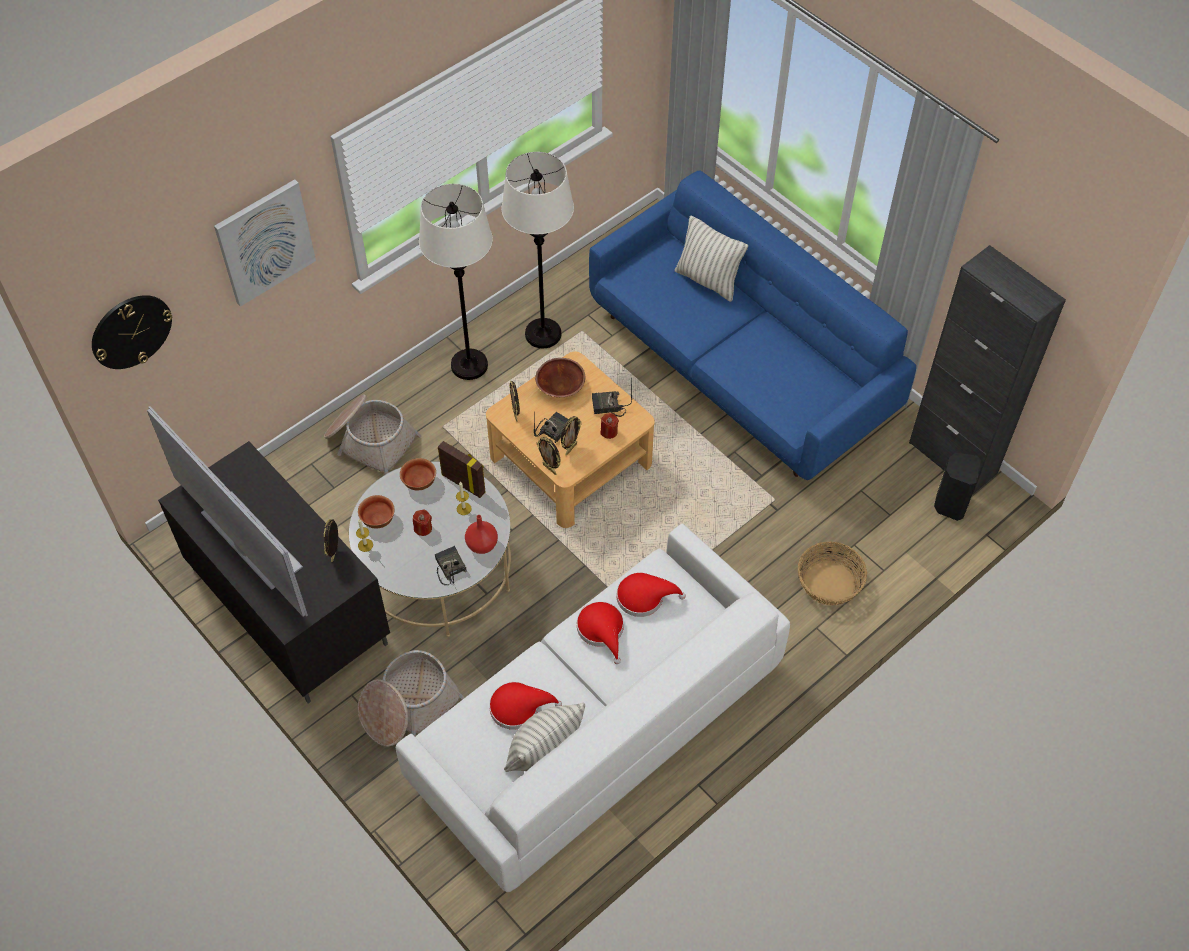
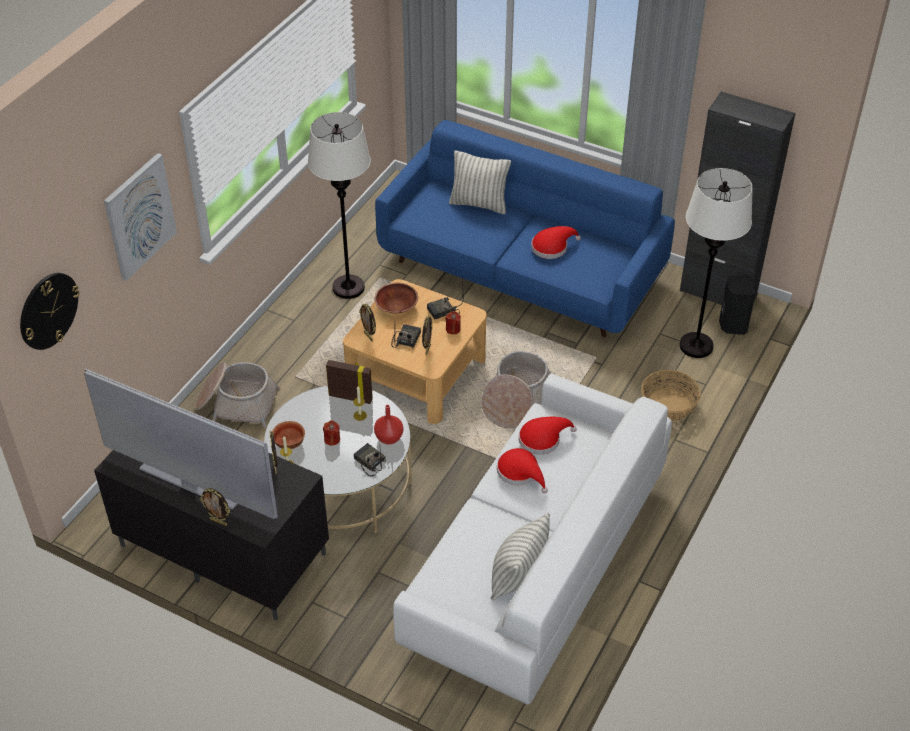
camera: 20 degrees left, 10 degrees down
(408, 706) = (367, 595): basket -> basket (516, 400)
(419, 482) = (312, 406): bowl -> none
(469, 365) = (296, 325): white floor lamp -> white floor lamp (696, 346)
(519, 707) = (480, 549): red hat -> red hat (552, 247)
(550, 469) = (417, 368): picture frame -> picture frame (219, 522)

